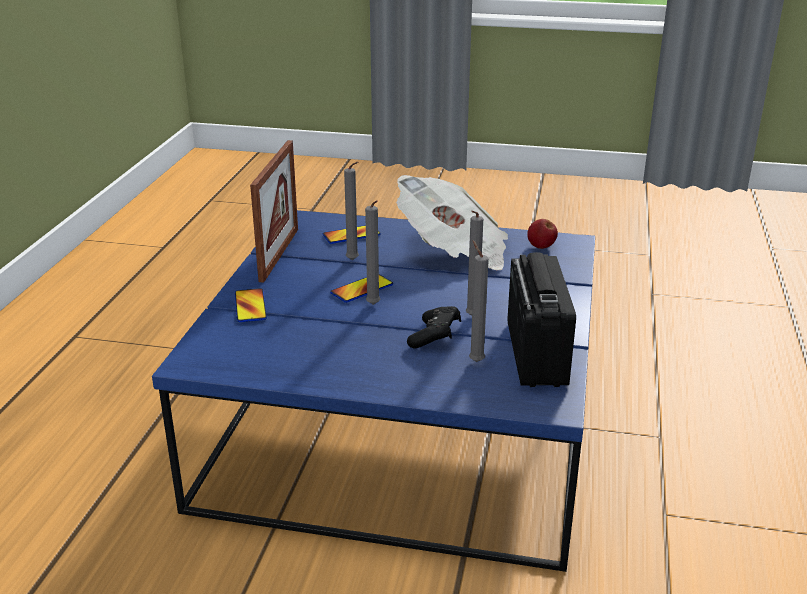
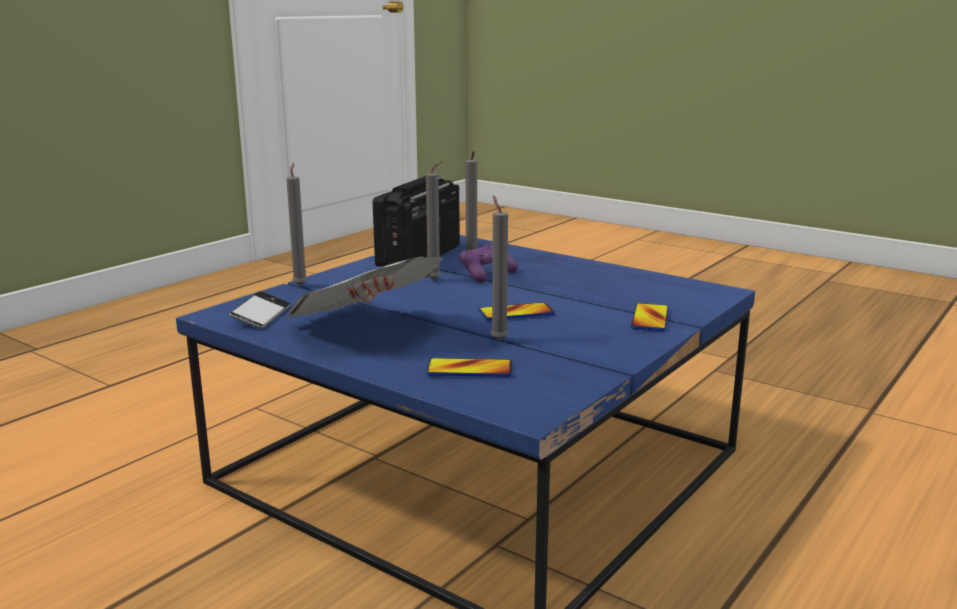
camera: 155 degrees left, 10 degrees down
(279, 254) = (590, 364): picture frame -> none
(374, 305) = (517, 300): grey candle -> grey candle (300, 285)
(435, 337) = (486, 274): black game controller -> purple game controller
(541, 247) = (261, 316): apple -> phone

